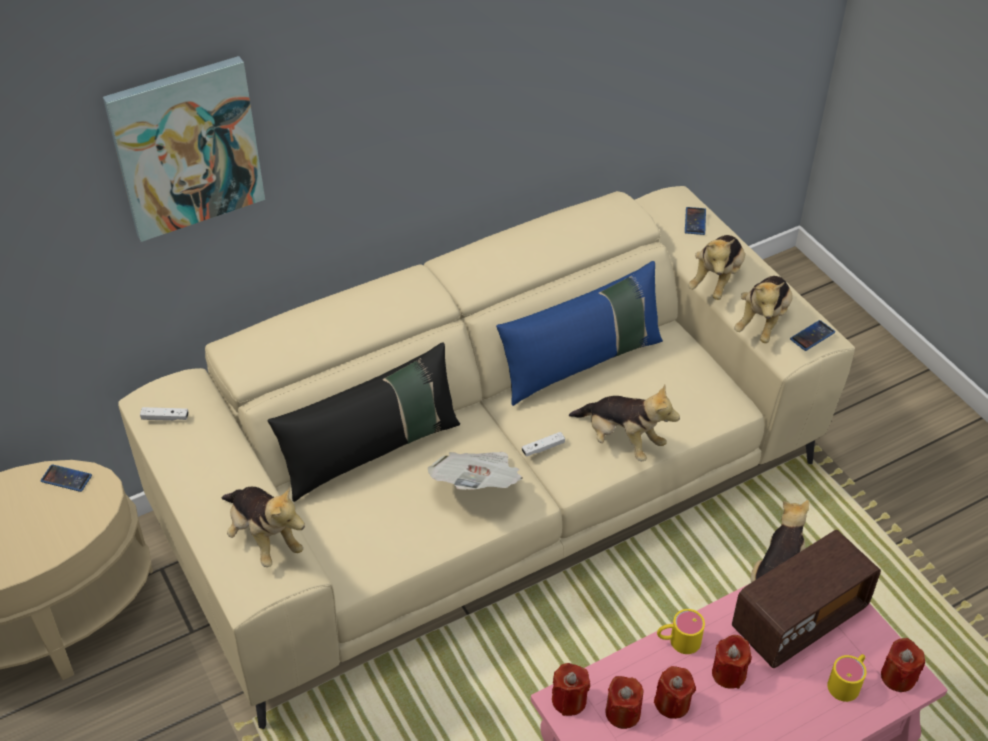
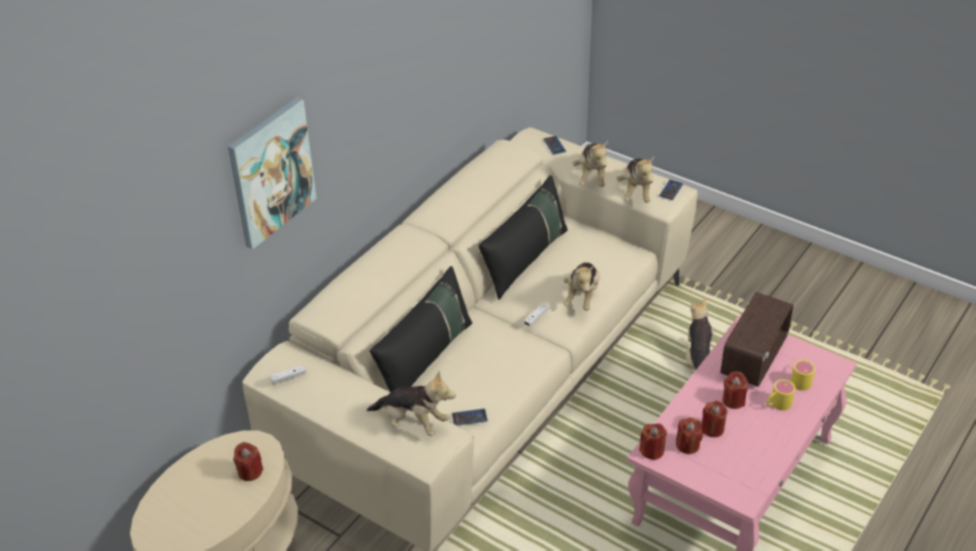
camera: 25 degrees left, 5 degrees down
(66, 478) = (230, 447): phone -> phone (469, 417)
(478, 485) = (510, 354): newspaper -> none
(581, 363) = (525, 260): blue pillow -> black pillow
(621, 440) = (582, 296): plush toy -> plush toy turned 90 degrees clockwise
(678, 641) = (693, 394): yellow mug -> yellow mug (777, 404)
(898, 677) = (826, 366): red candle -> red candle (250, 471)

